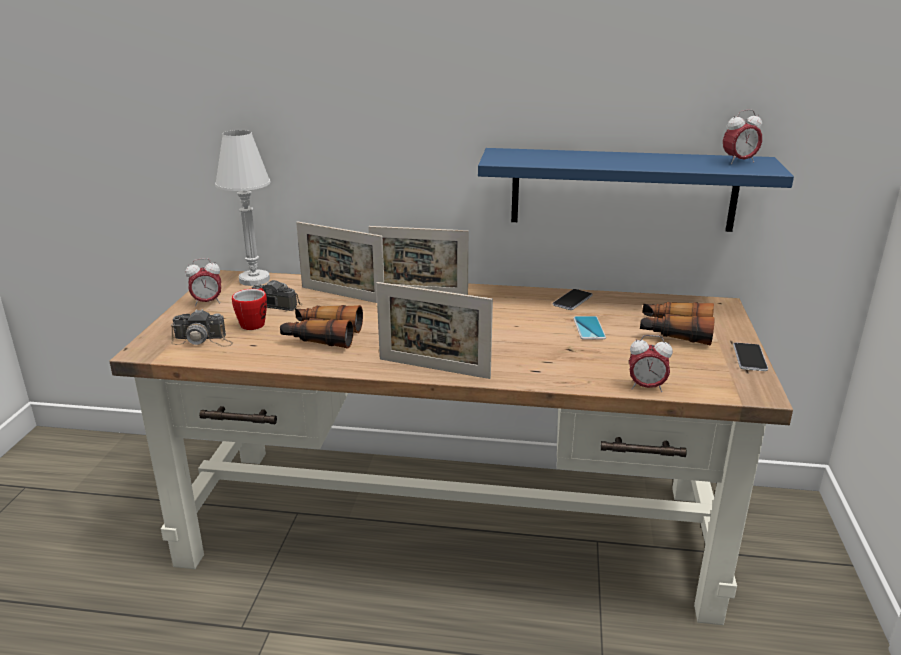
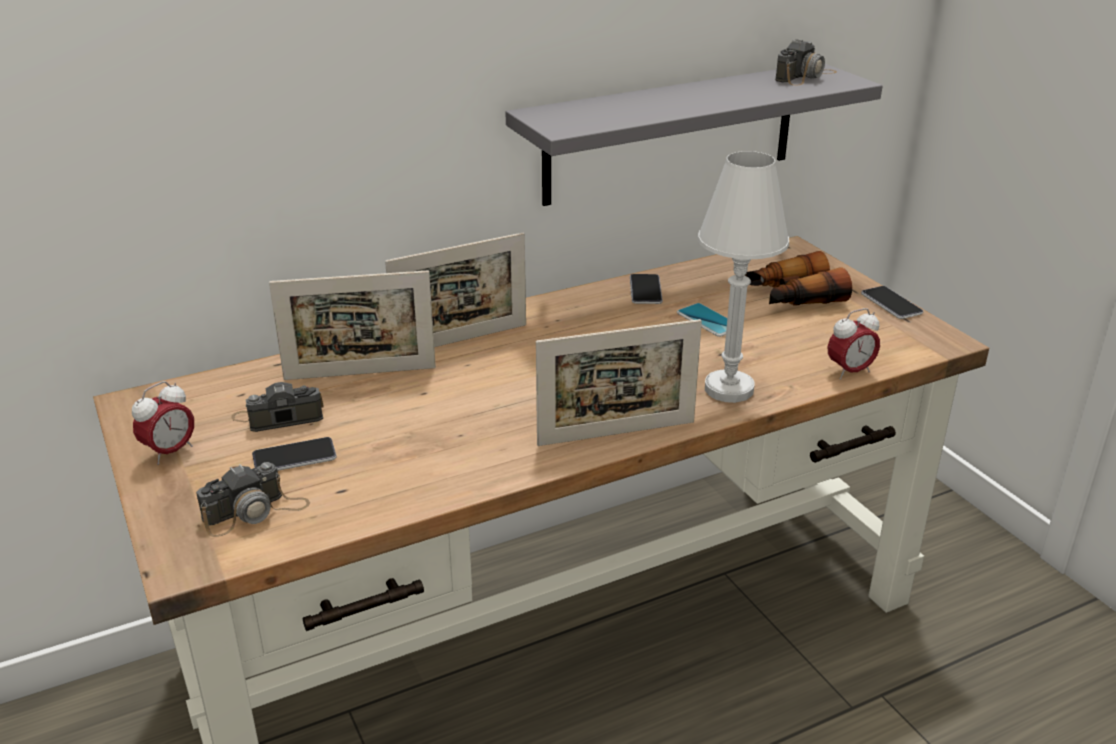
camera: 35 degrees left, 5 degrees up
(254, 280) = (191, 391): white table lamp -> white table lamp (728, 389)
(255, 323) = (294, 457): mug -> phone
(322, 336) = (418, 442): binoculars -> none
(623, 189) = (671, 133): blue shelf -> grey shelf
(739, 162) = (805, 76): alarm clock -> camera

